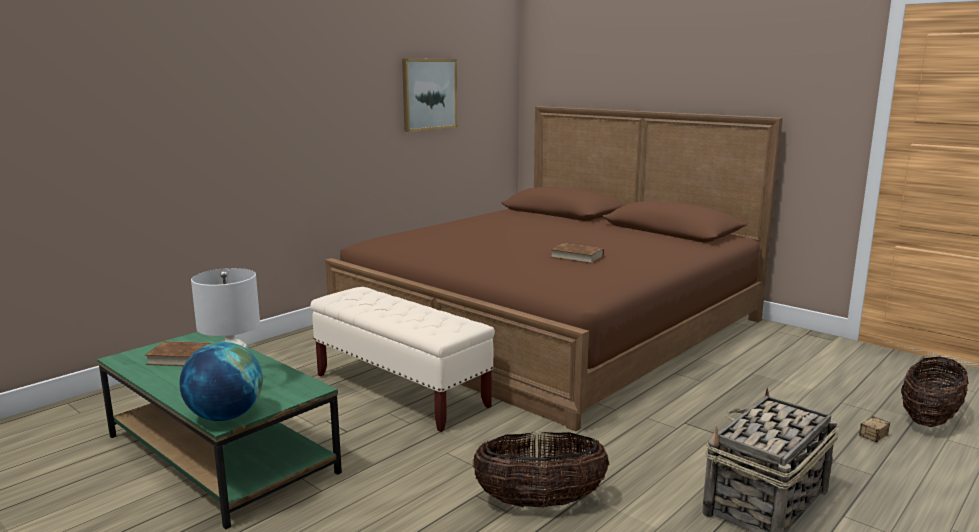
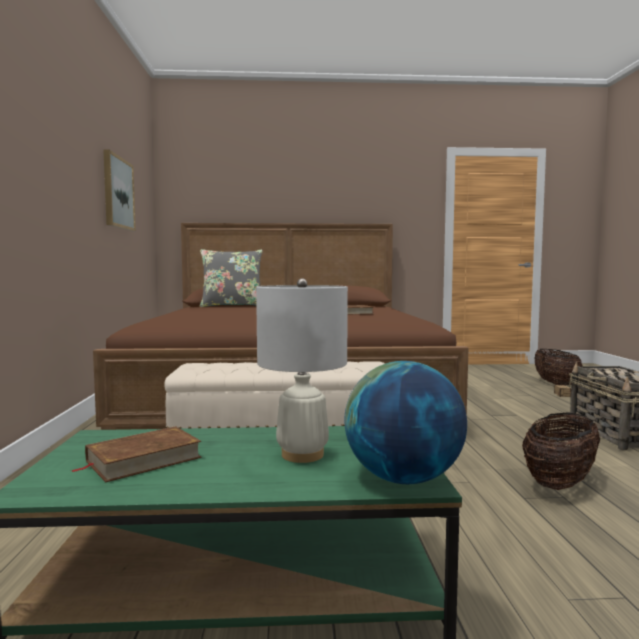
camera: 45 degrees left, 10 degrees down
(541, 215) = (232, 306): none -> grey pillow

